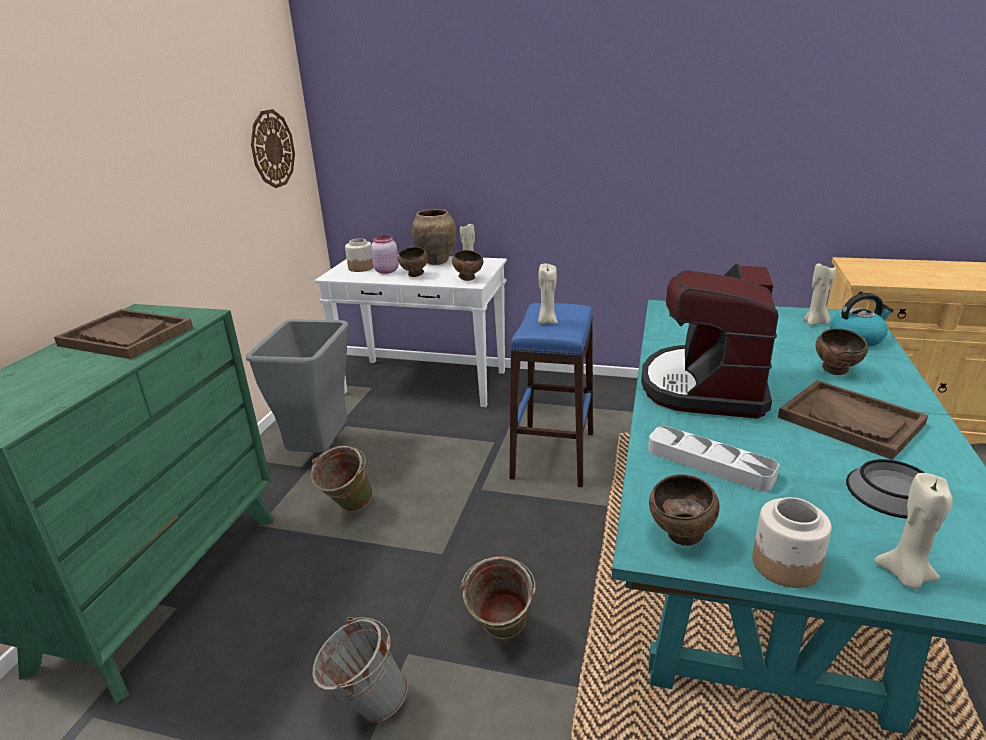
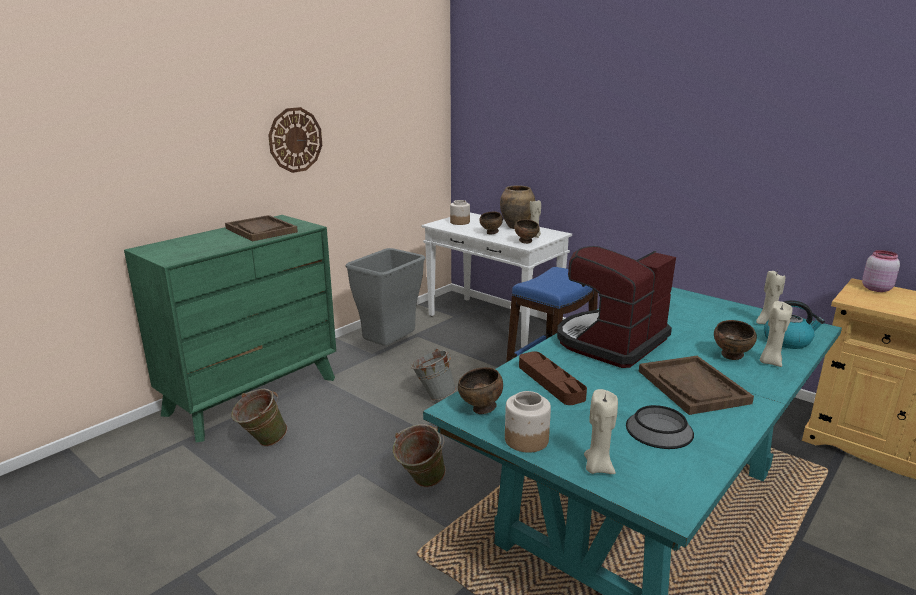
camera: 25 degrees right, 5 degrees down
(272, 149) = (413, 127): wall clock -> wall clock (295, 140)
(347, 509) = (381, 385): green bucket -> green bucket (262, 443)
(365, 704) = (315, 489): grey bucket -> grey bucket (433, 395)
(386, 271) = (474, 227): pink jar -> pink jar (875, 288)
(547, 321) = (549, 280): beige candle -> beige candle (770, 362)
(709, 463) = (550, 382): grey tray -> brown tray

